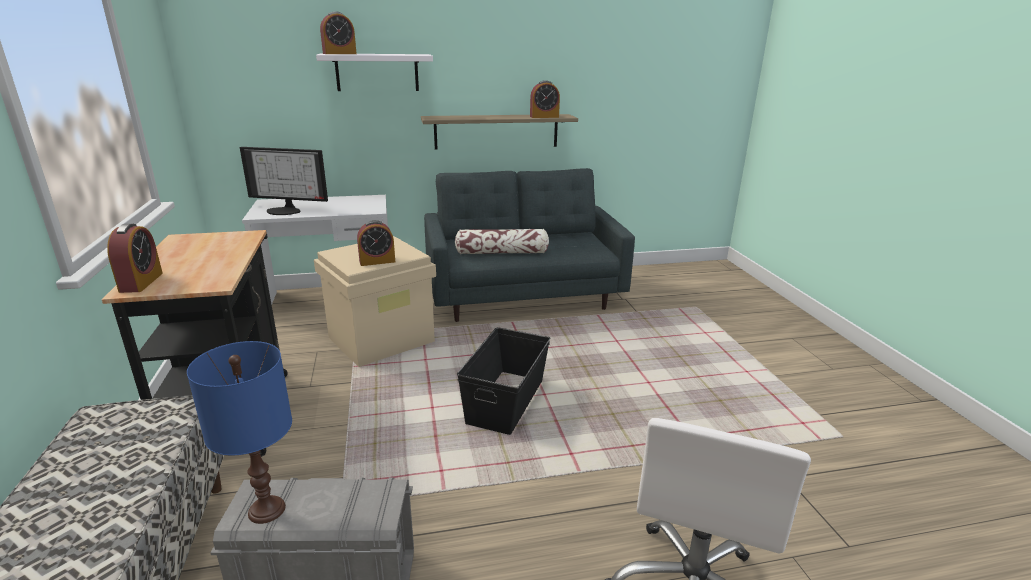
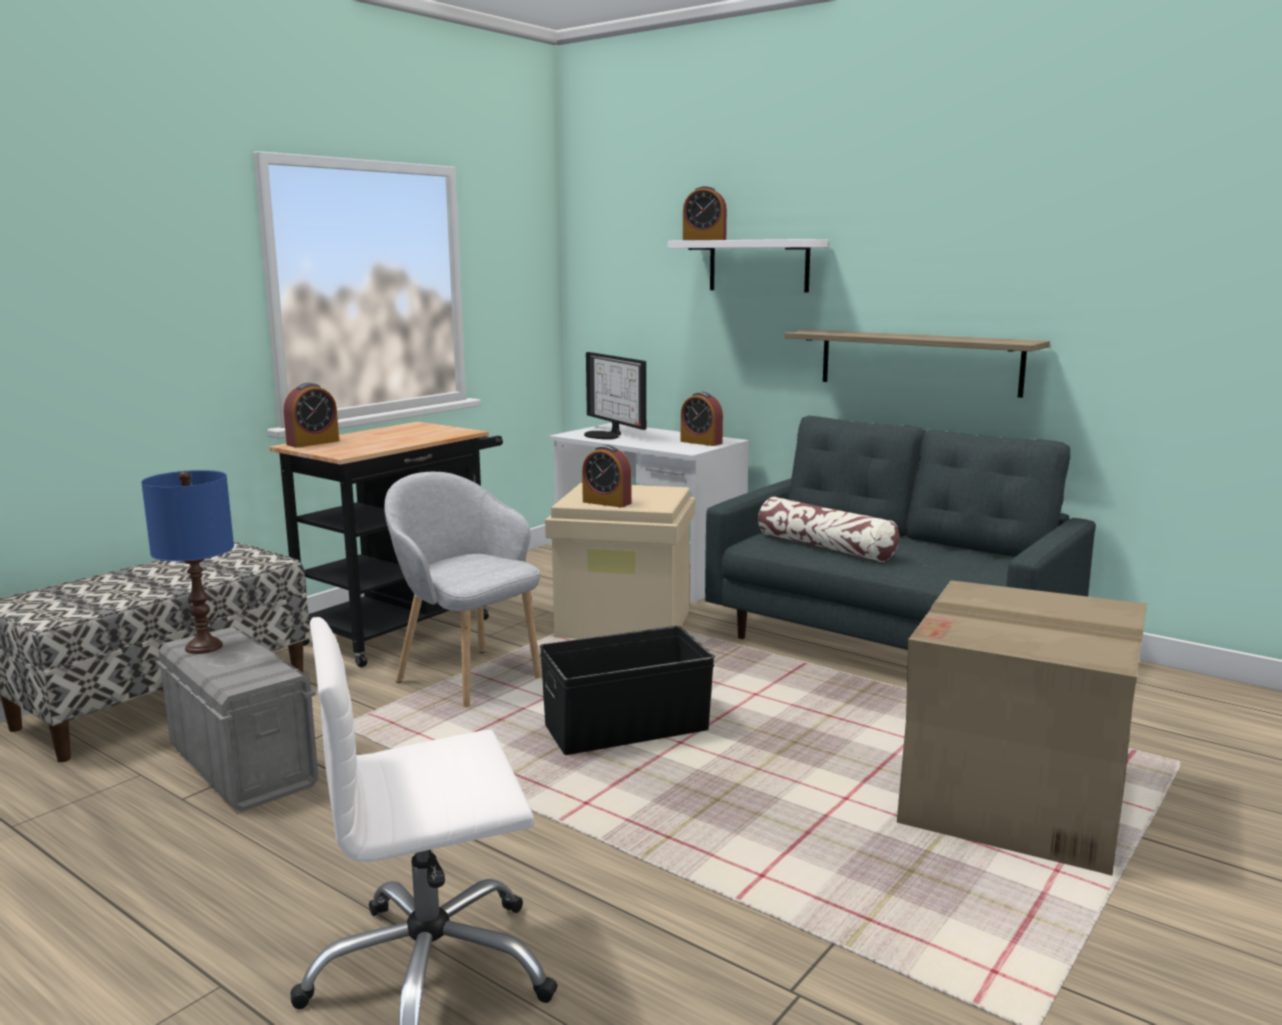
camera: 50 degrees right, 10 degrees down
(356, 421) = (468, 677): none -> grey armchair
(544, 117) = (979, 340): alarm clock -> alarm clock (701, 442)
(690, 350) = (1017, 803): none -> cardboard box

